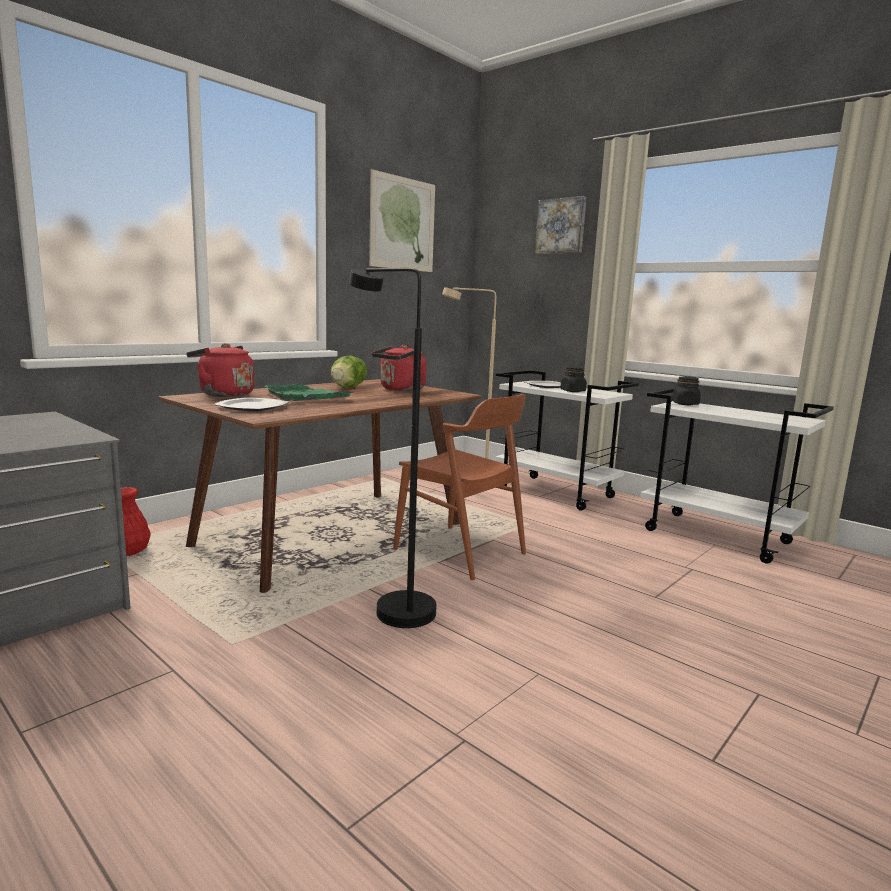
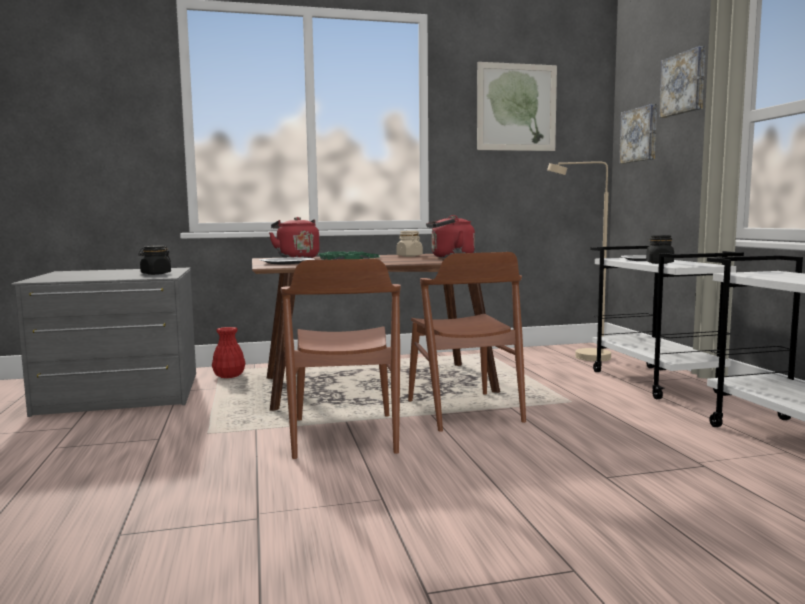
camera: 35 degrees right, 5 degrees down
(348, 387) = (409, 256): lettuce -> beige jar
(393, 607) = (344, 435): black floor lamp -> brown chair
(507, 265) = (640, 135): none -> picture
(685, 404) = (772, 273): black jar -> black jar (155, 274)

